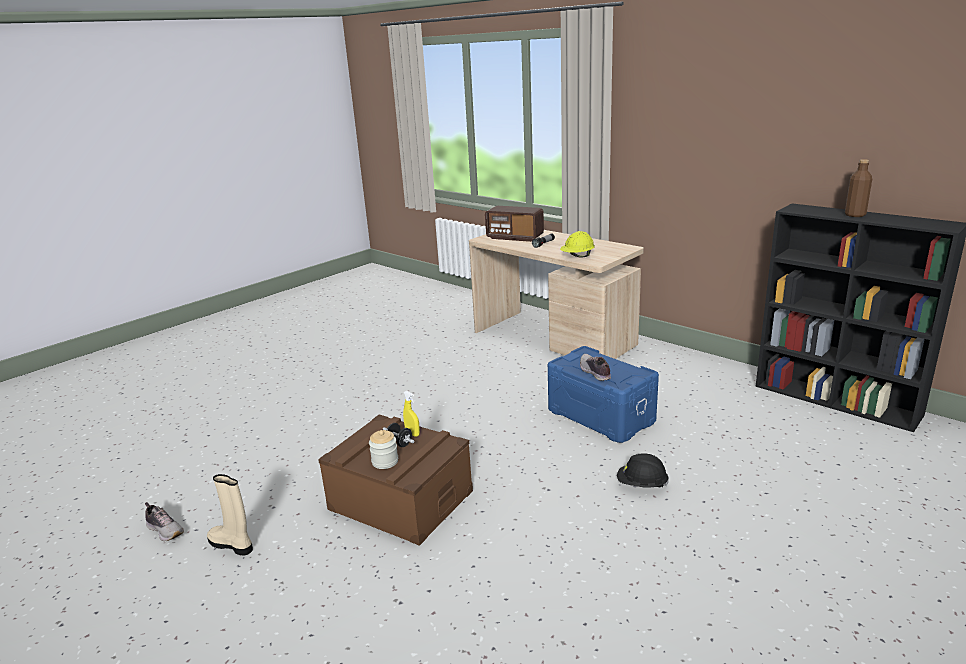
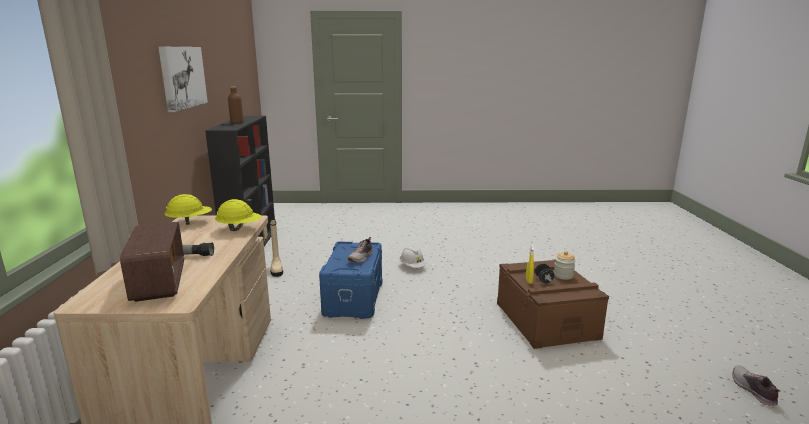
camera: 135 degrees left, 5 degrees down
(232, 545) = (685, 351): beige boot -> beige boot (276, 269)
(619, 248) = (190, 222): none -> yellow hard hat
(641, 484) = (412, 266): black hard hat -> white hard hat
(773, 131) = (182, 77): none -> picture

